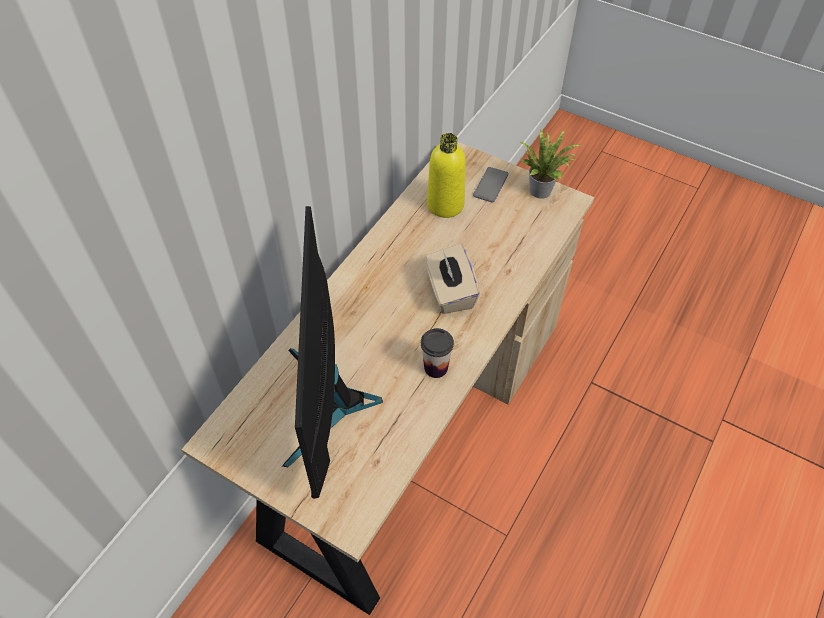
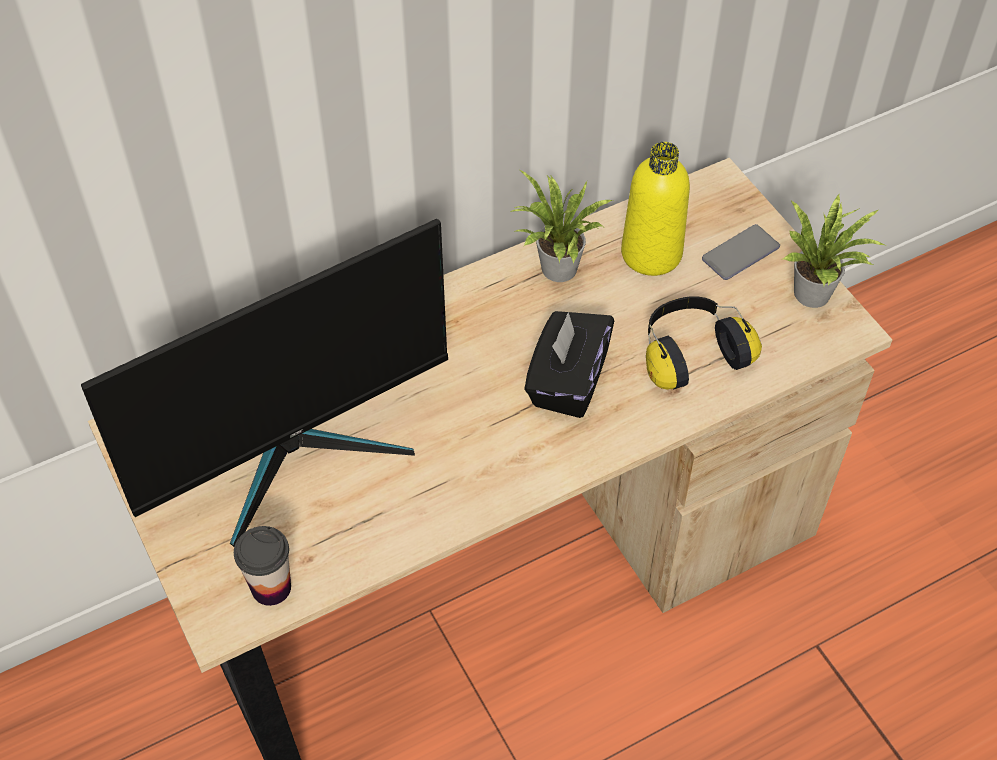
camera: 30 degrees right, 0 degrees up
(328, 404) = (298, 454): monitor -> monitor turned 150 degrees counterclockwise
(402, 236) = (556, 272): none -> potted plant
(436, 367) = (472, 475): cup -> cup (271, 587)
(450, 292) = (567, 381): beige tissue box -> black tissue box
(503, 248) = (691, 354): none -> headphones

